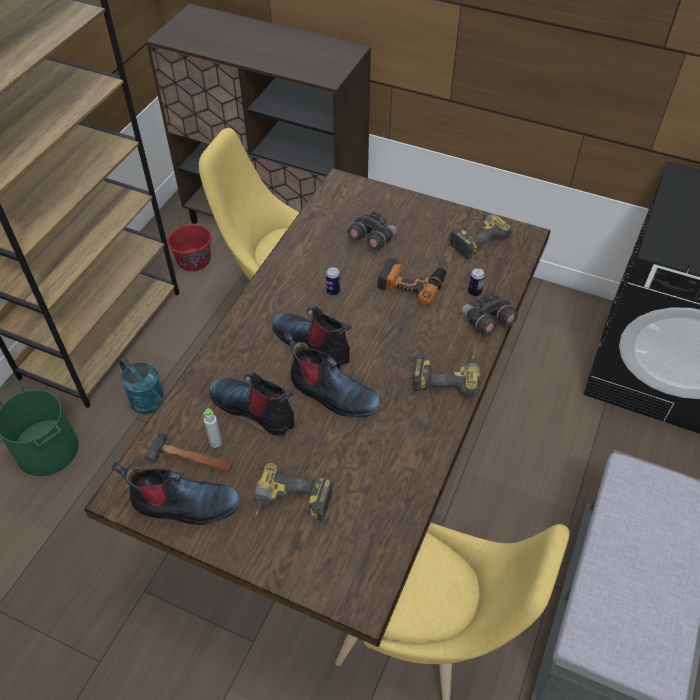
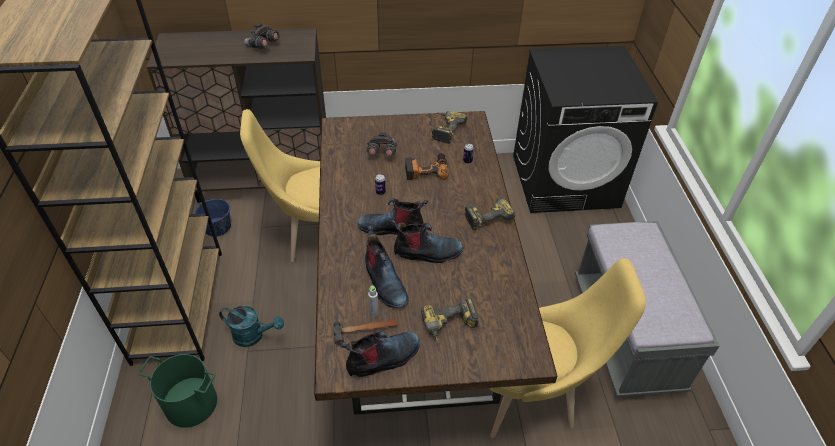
camera: 30 degrees left, 5 degrees down
(194, 260) = (217, 227): red bucket -> blue bucket
(254, 410) = (384, 282): boot -> boot turned 120 degrees counterclockwise
(486, 322) = (487, 175): grey binoculars -> grey binoculars (262, 46)

